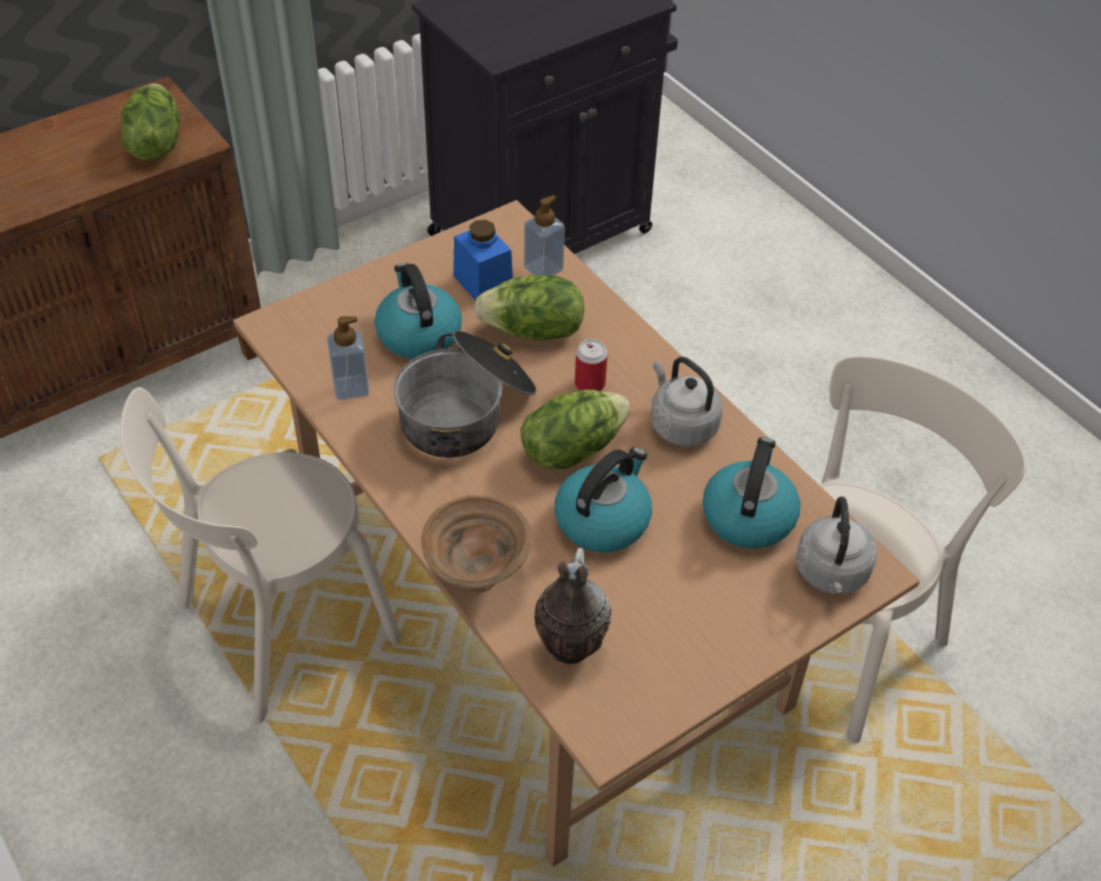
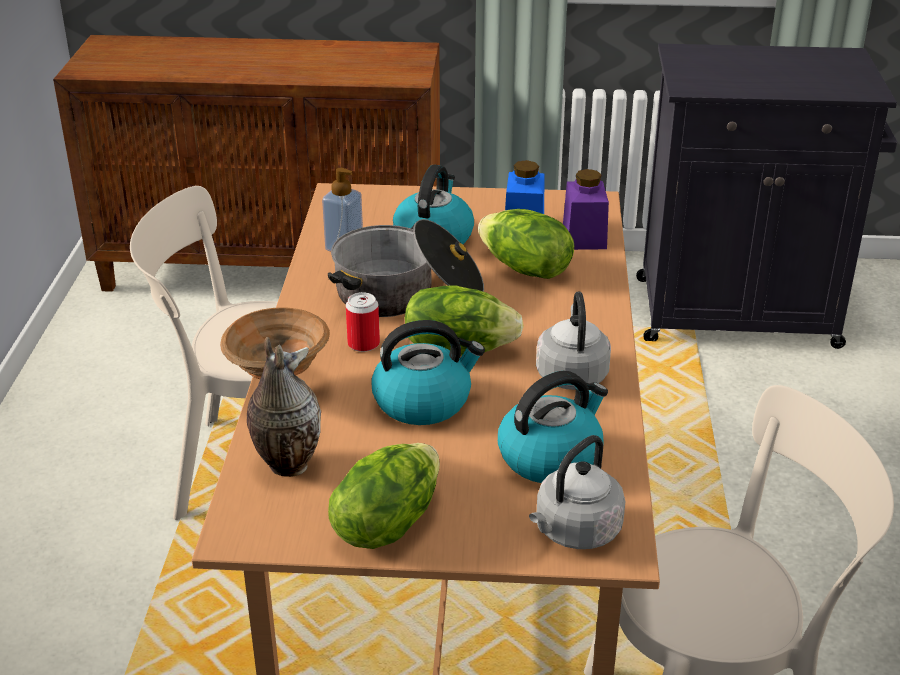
camera: 40 degrees right, 15 degrees down
(155, 144) = (381, 71): lettuce -> lettuce (386, 523)
(543, 269) = (584, 237): soap dispenser -> purple jar
(589, 384) = (527, 317): can -> can (363, 344)

